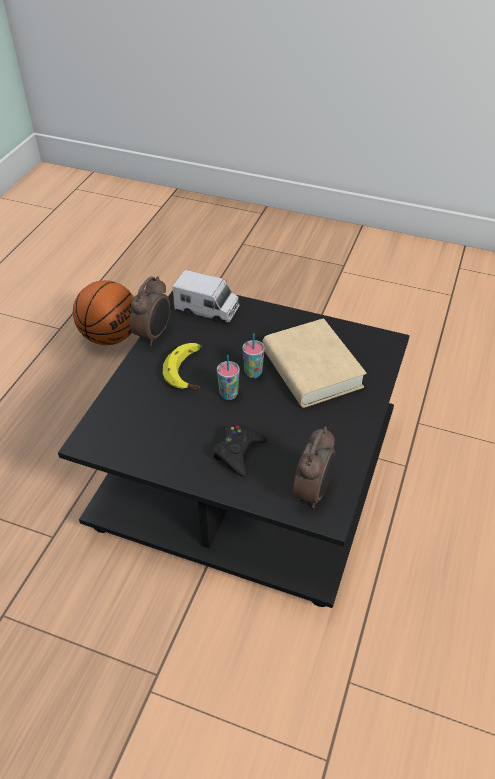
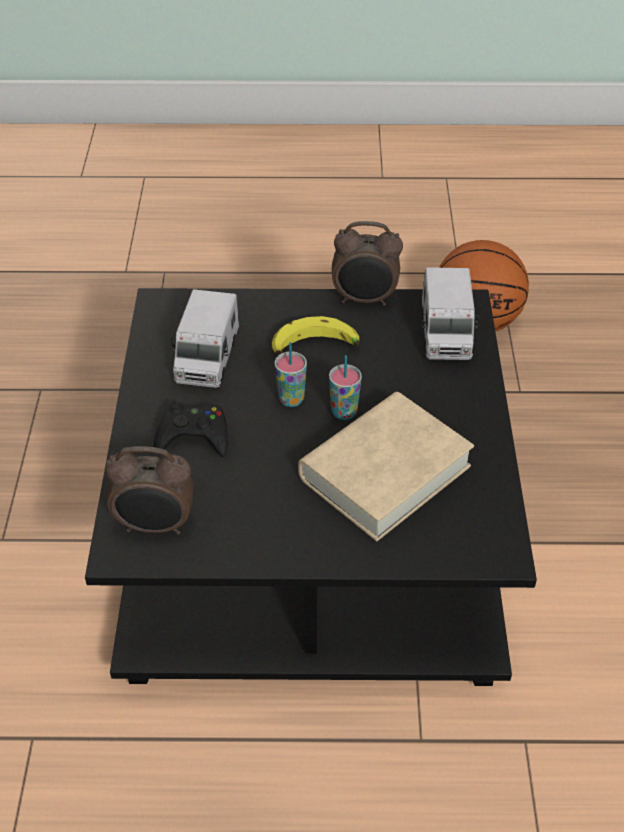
camera: 70 degrees right, 0 degrees up
(163, 428) = (207, 357): none -> toy truck

